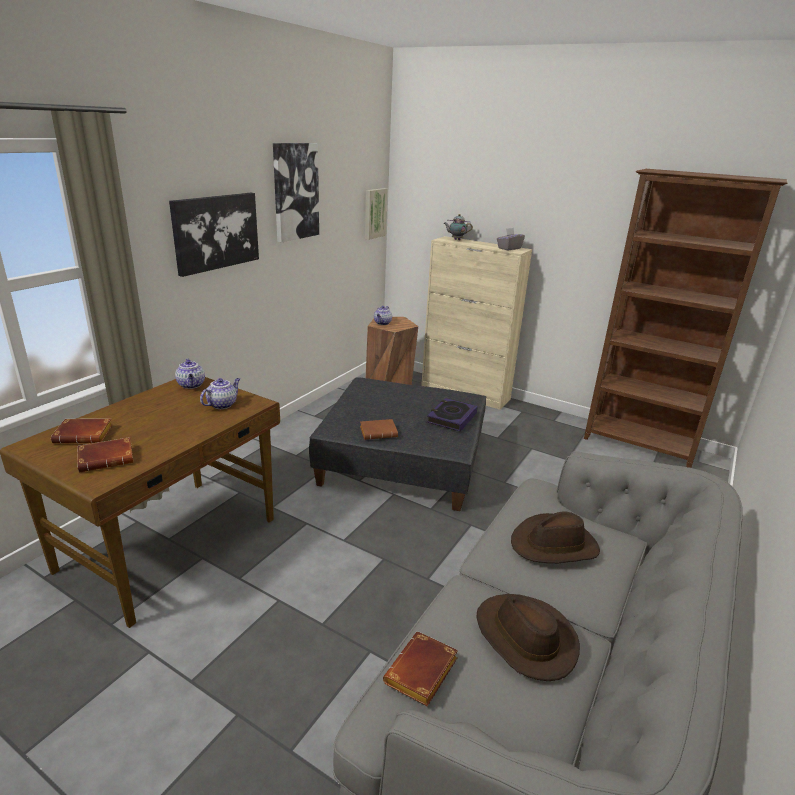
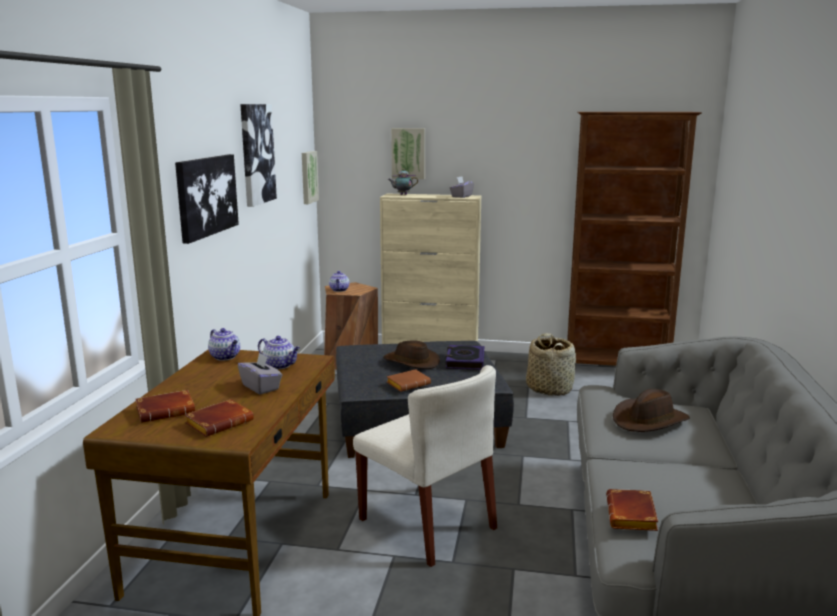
camera: 20 degrees left, 10 degrees down
(181, 426) = (261, 387): none -> grey tissue box
(222, 404) = (280, 365): teapot -> teapot turned 105 degrees clockwise
(331, 575) = (428, 524): none -> beige chair
(469, 198) = (408, 153): none -> picture
(524, 638) = (683, 477): brown hat -> brown hat (411, 362)
(551, 455) = (549, 388): none -> basket

